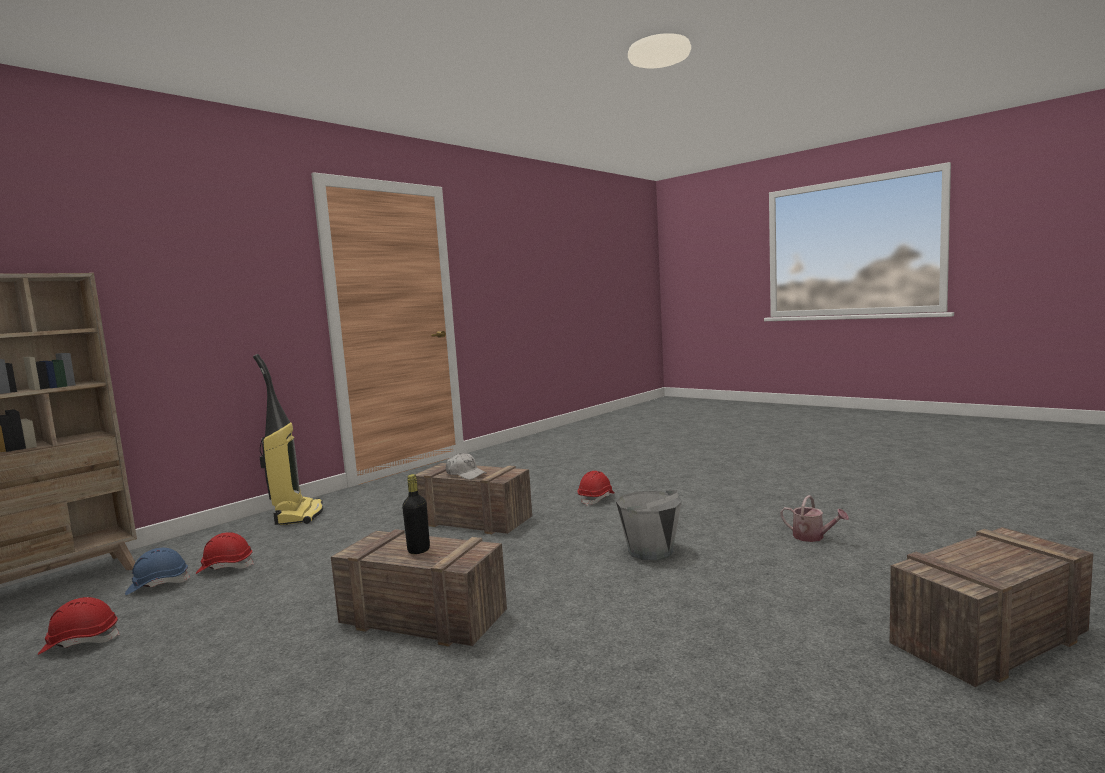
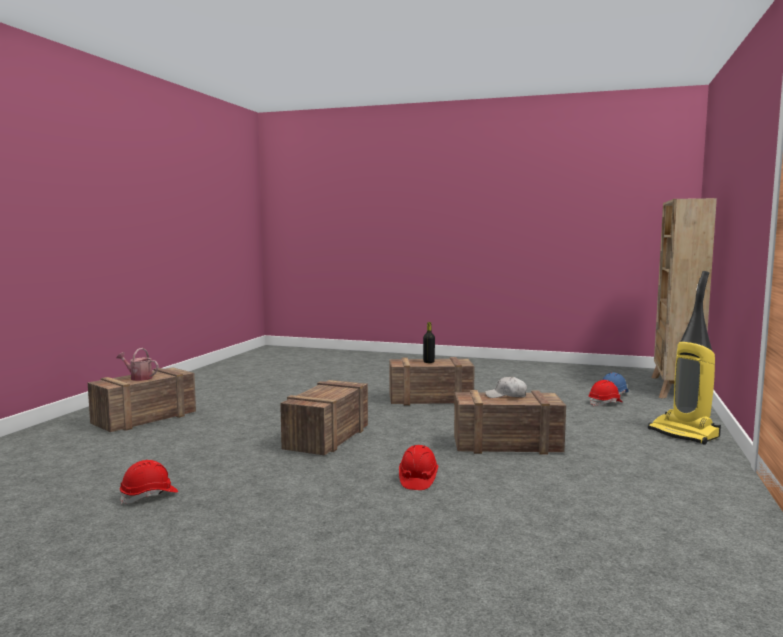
camera: 155 degrees right, 0 degrees up
(80, 642) = (570, 381): red hard hat -> red hard hat (149, 496)
(650, 551) = (327, 437): grey bucket -> crate
(812, 537) = (194, 459): watering can -> watering can (138, 378)

